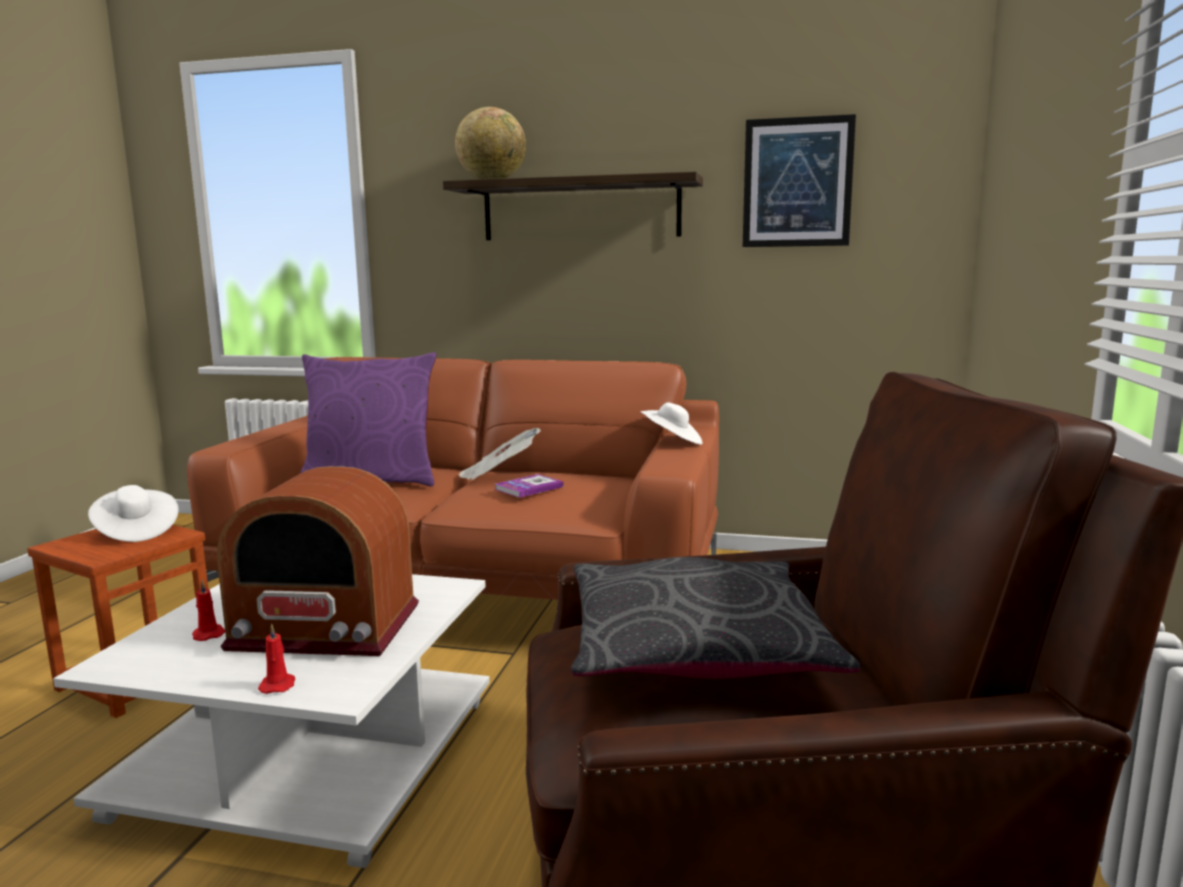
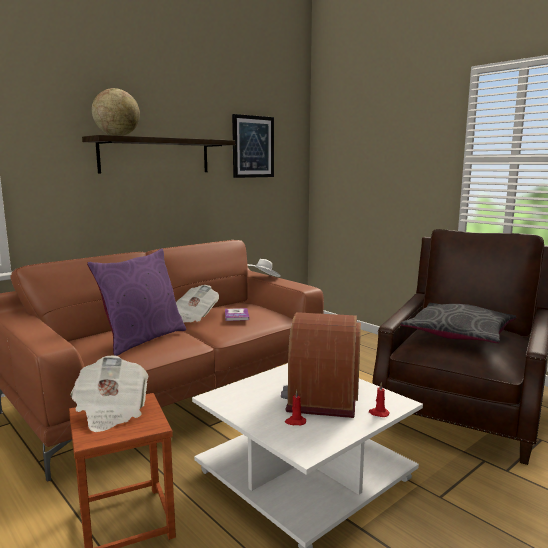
camera: 55 degrees left, 0 degrees up
(135, 532) = (111, 411): white hat -> newspaper
(325, 627) = (322, 395): radio -> radio turned 150 degrees clockwise

